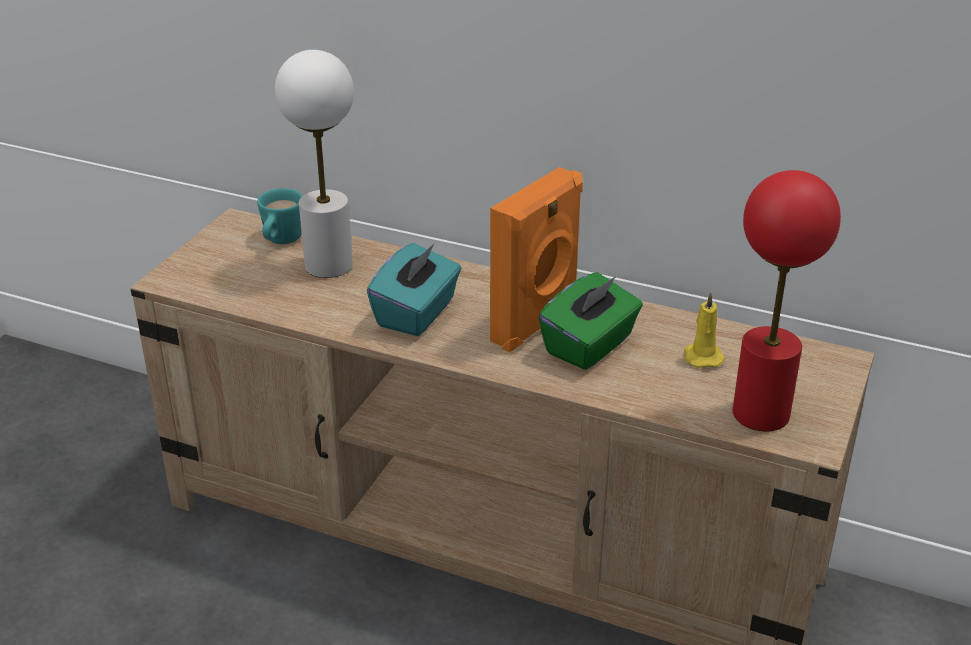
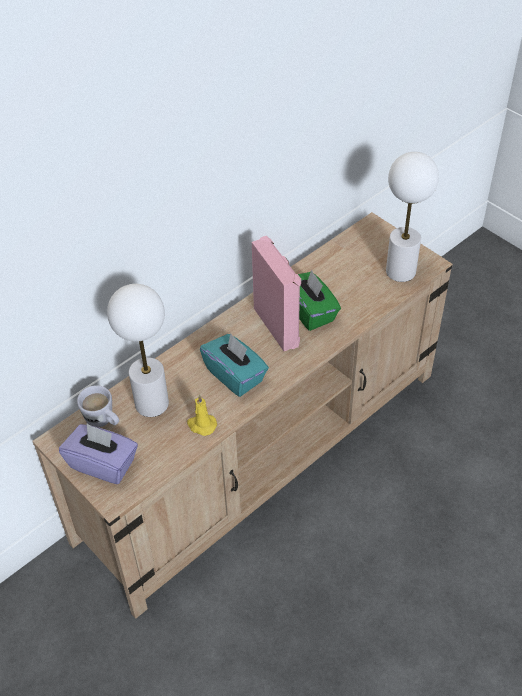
camera: 65 degrees left, 15 degrees up
(215, 259) = (103, 464): none -> purple tissue box
(281, 241) = (103, 421): turquoise mug -> white mug
(536, 325) = (278, 326): orange speaker -> pink speaker
(702, 356) = (343, 272): yellow candle -> yellow candle (201, 425)
(761, 414) = (401, 271): red table lamp -> white table lamp

